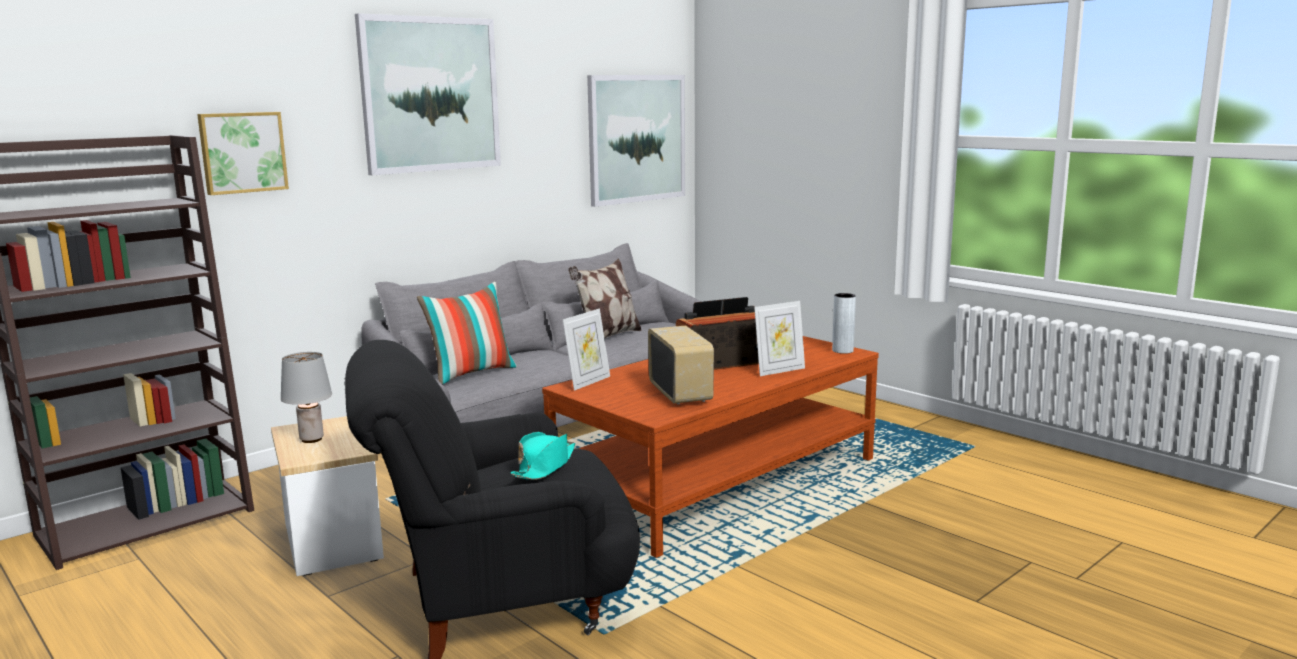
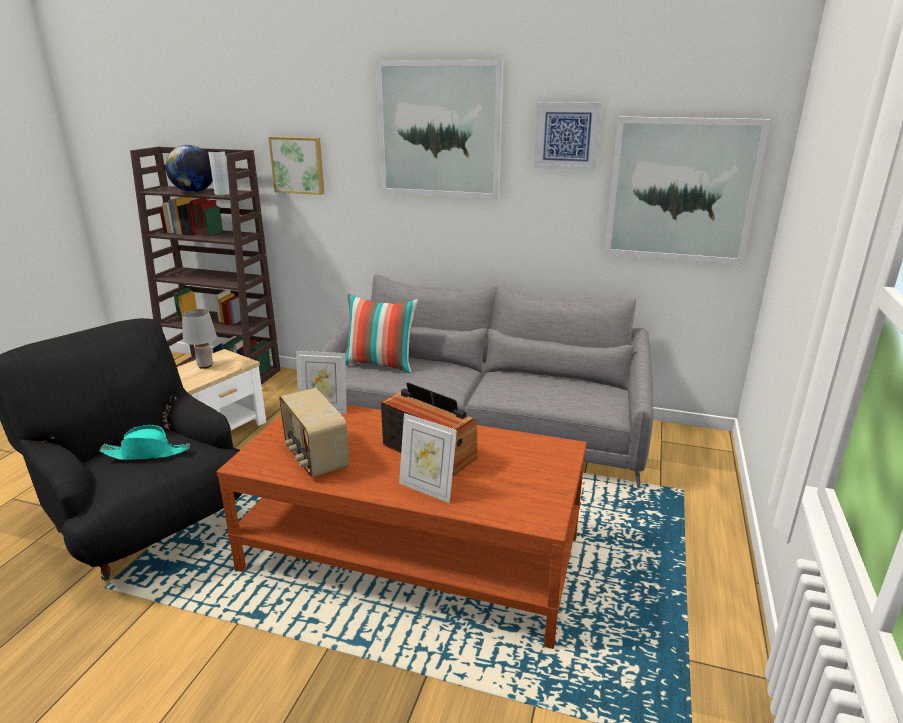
camera: 60 degrees right, 10 degrees up
(97, 208) = (194, 192): none -> globe
(550, 95) = (567, 136): none -> picture
(607, 337) = (531, 380): pillow -> none
(681, 394) = (315, 457): radio -> radio turned 105 degrees clockwise
(842, 350) = (543, 512): grey vase -> grey vase (222, 194)

